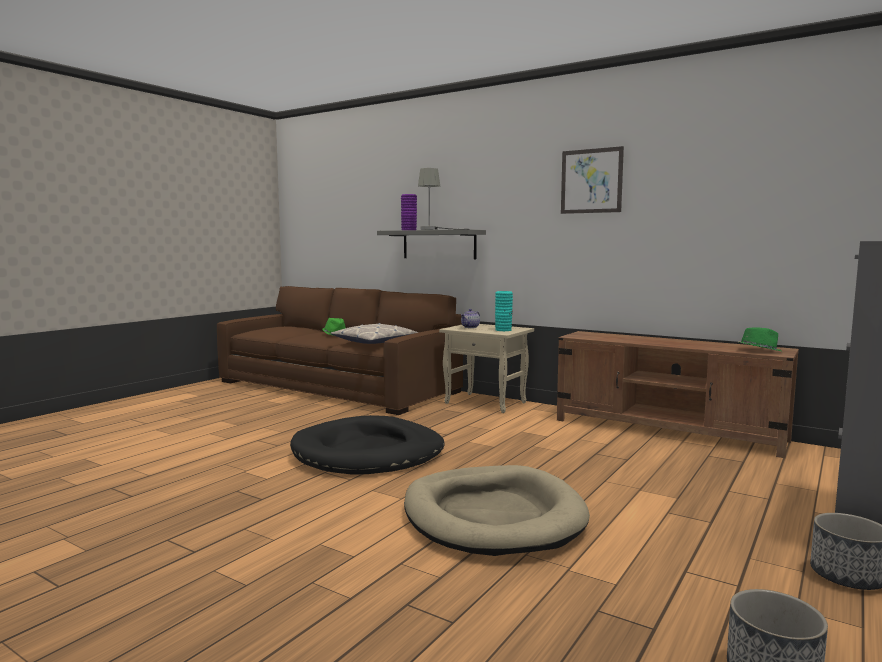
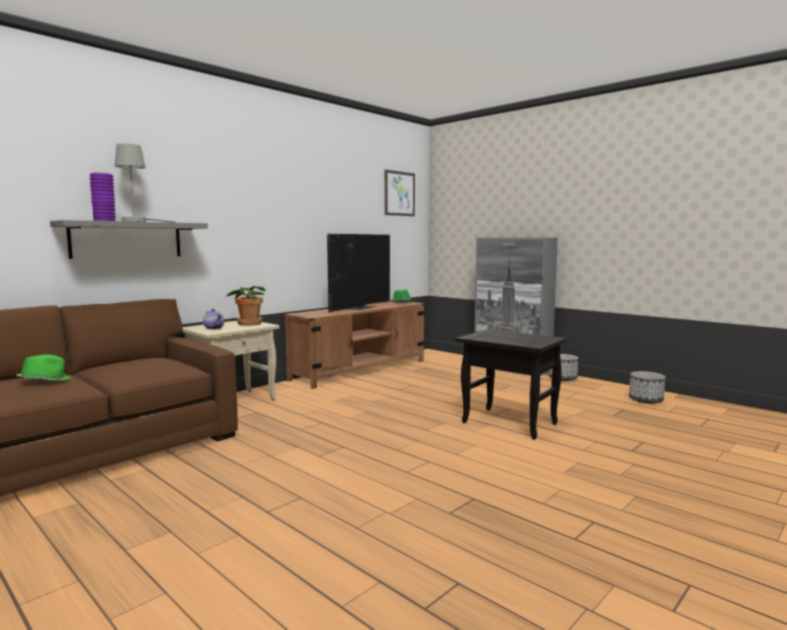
camera: 80 degrees left, 0 degrees up
(368, 453) = (358, 452): black dog bed -> none
(375, 342) = (147, 368): pillow -> none
(492, 516) = (507, 423): beige dog bed -> black side table
(503, 330) = (249, 324): turquoise vase -> potted plant
(591, 181) = (285, 186): picture -> picture (399, 193)
(676, 342) = (361, 307): none -> television

